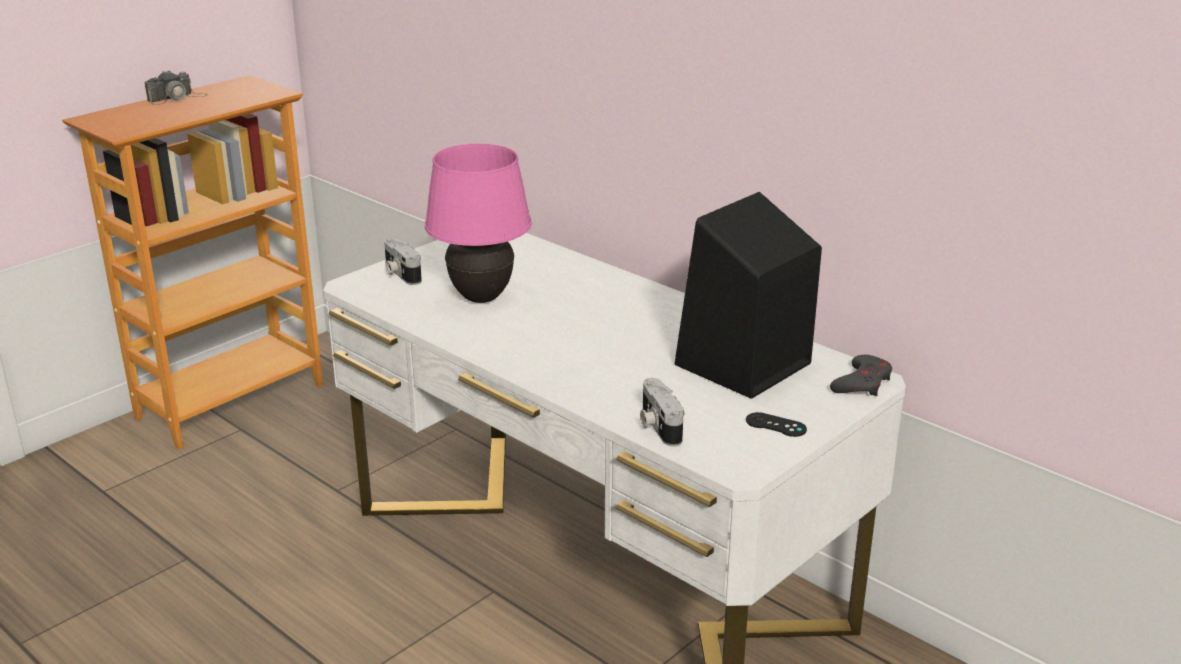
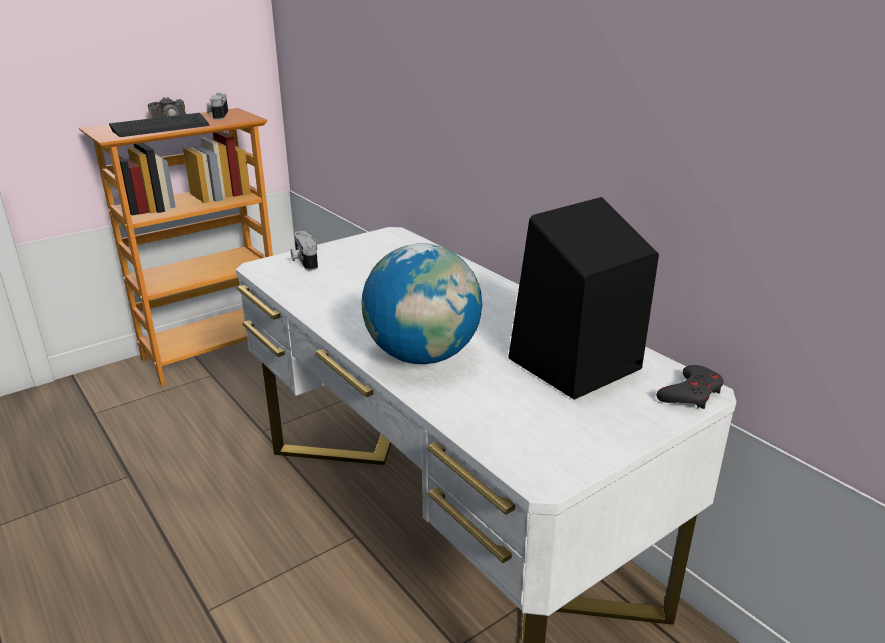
camera: 10 degrees right, 0 degrees up
(173, 114) = (161, 128): none -> keyboard
(480, 298) = (359, 285): pink table lamp -> none
(584, 370) = (423, 356): none -> globe
(657, 426) = (472, 419): camera -> camera (218, 115)
(776, 425) = (592, 430): black game controller -> none

